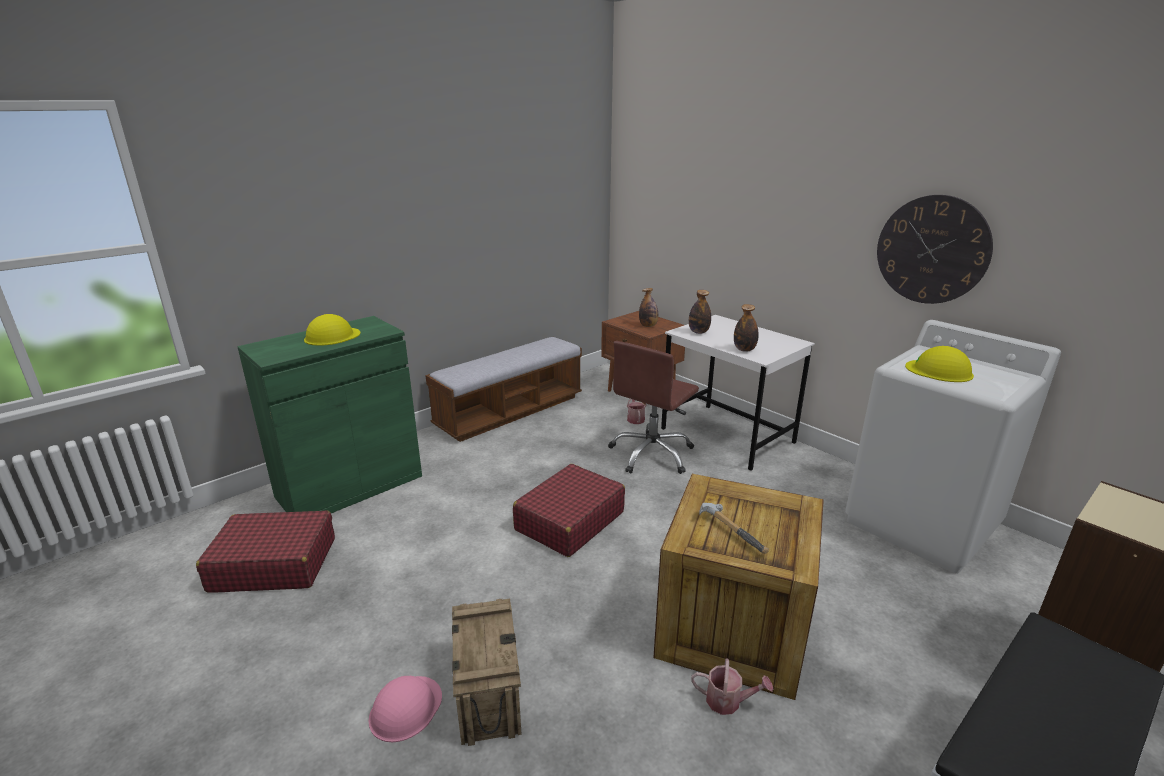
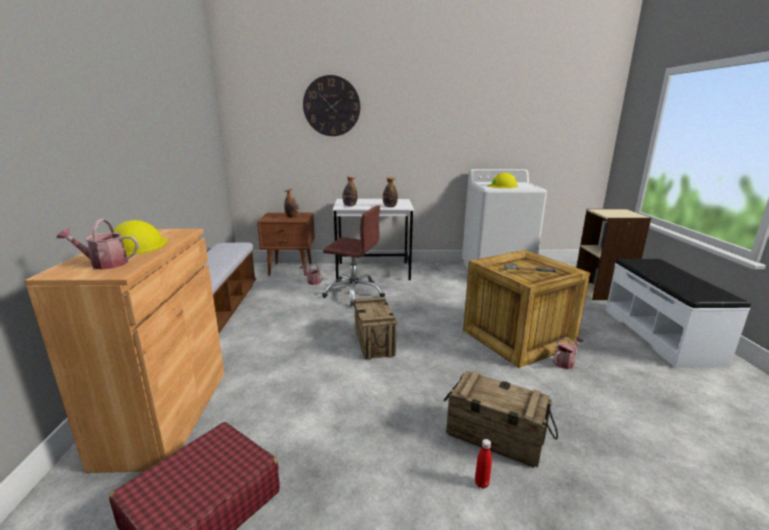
camera: 50 degrees left, 5 degrees down
(283, 347) = (104, 264): none -> watering can
(350, 486) = (166, 415): green cabinet -> brown cabinet
(405, 708) = (481, 483): pink hard hat -> red bottle
(569, 521) = (374, 341): red suitcase -> crate
(652, 454) = (354, 293): brown office chair -> brown office chair turned 60 degrees counterclockwise
(932, 250) = (464, 133): wall clock -> wall clock (331, 106)

